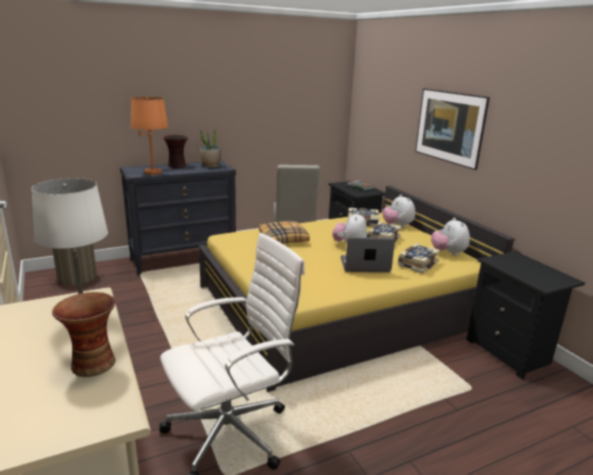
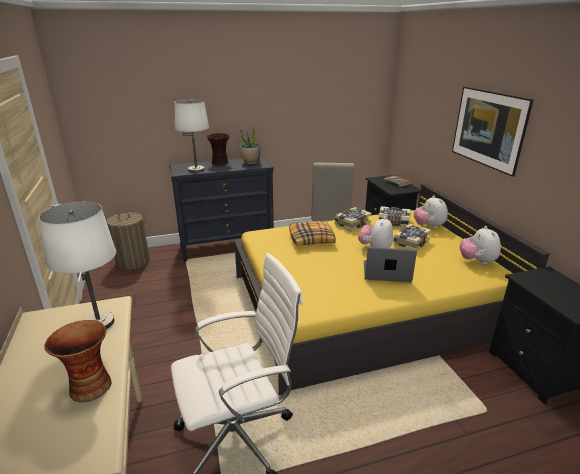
camera: 10 degrees right, 5 degrees up
(153, 172) = (196, 170): orange table lamp -> white table lamp
(417, 264) = (441, 274): book -> book (351, 224)

